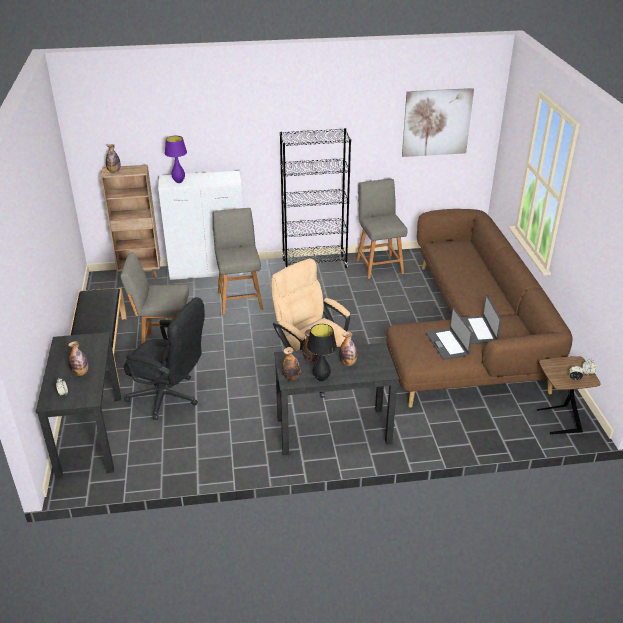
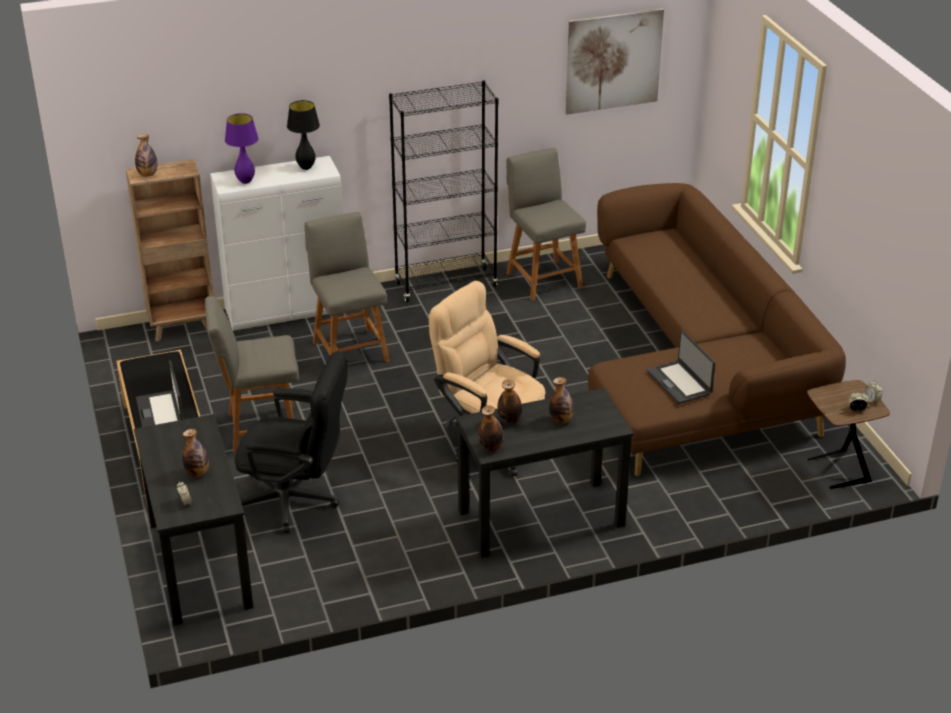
camera: 10 degrees left, 0 degrees up
(321, 379) = (531, 444): black table lamp -> black table lamp (306, 167)
(478, 330) = (716, 358): laptop -> laptop (161, 413)

